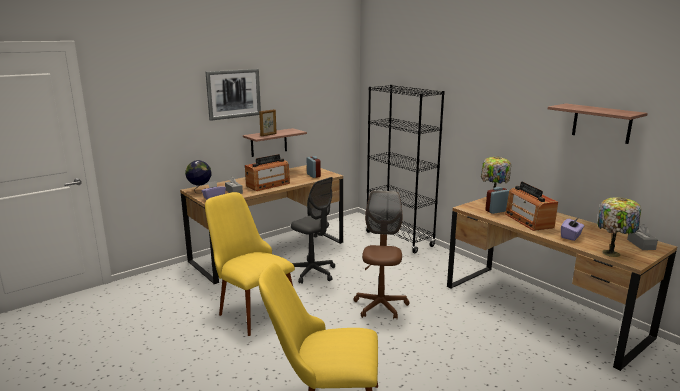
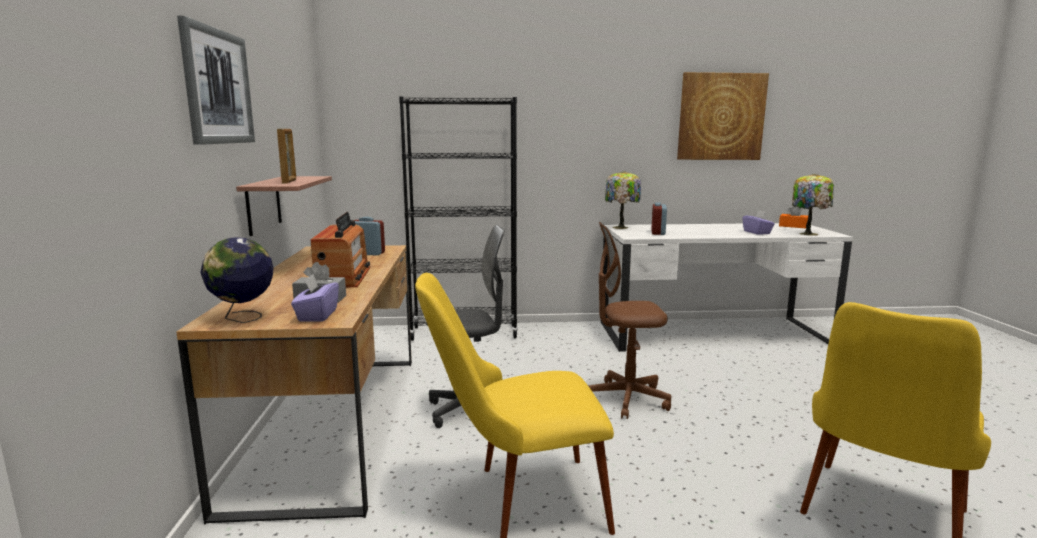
camera: 55 degrees left, 5 degrees down
(380, 306) = (626, 399): brown office chair -> brown office chair turned 45 degrees counterclockwise
(528, 220) = (700, 232): radio -> none
(541, 310) = (712, 334): brown desk -> white desk
(601, 123) = (721, 117): shelf -> picture
(641, 244) = (793, 226): grey tissue box -> orange tissue box

